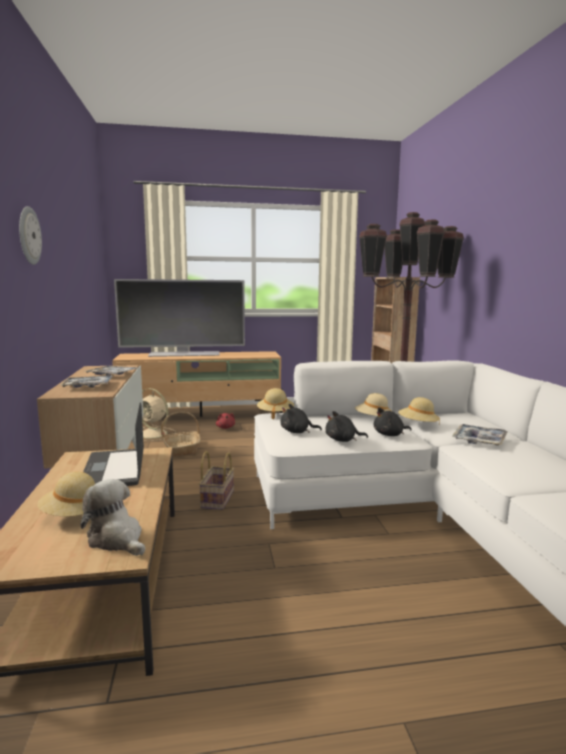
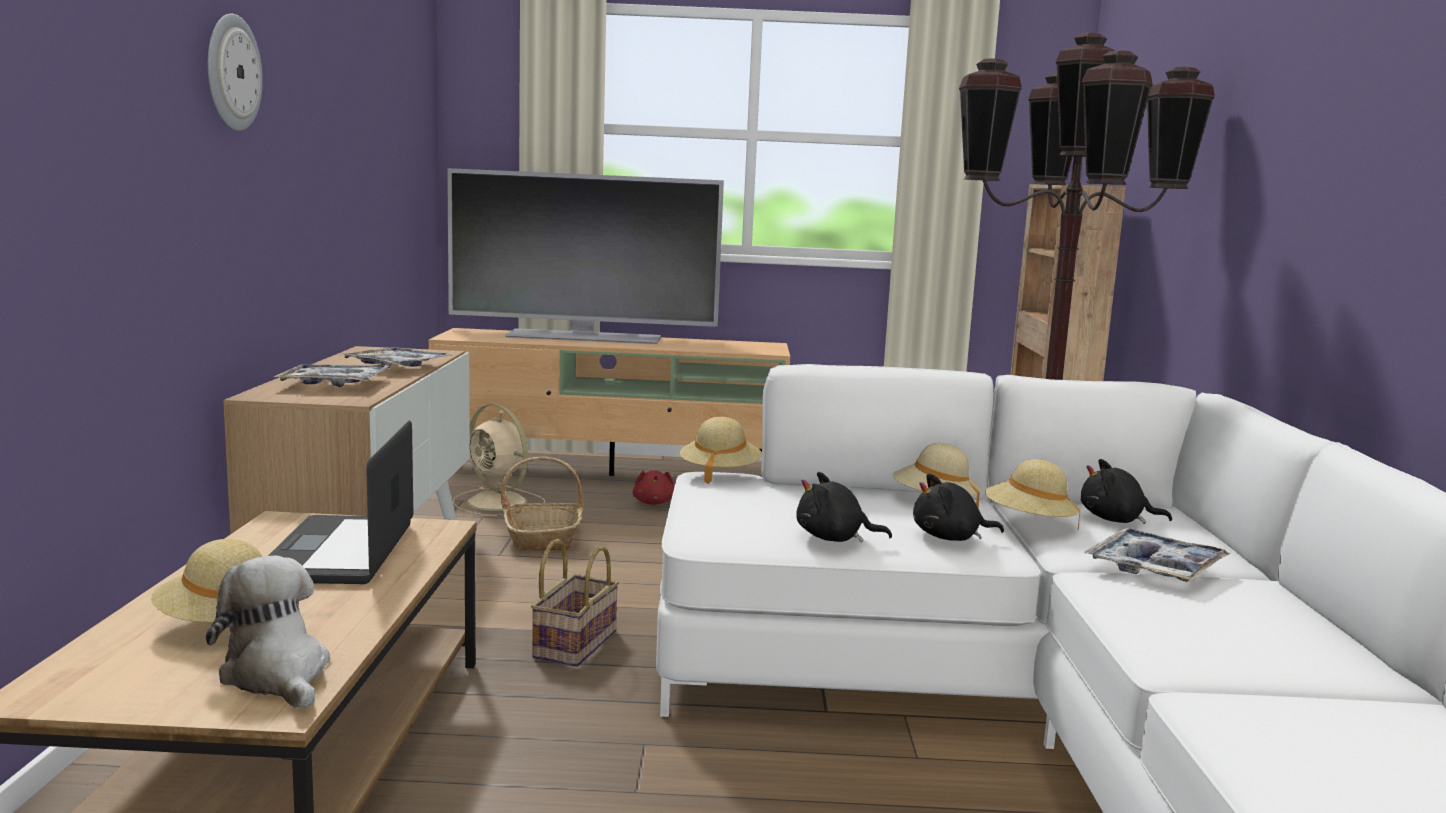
camera: 10 degrees right, 0 degrees up
(297, 432) = (743, 513): black plush toy -> black plush toy (1116, 520)

